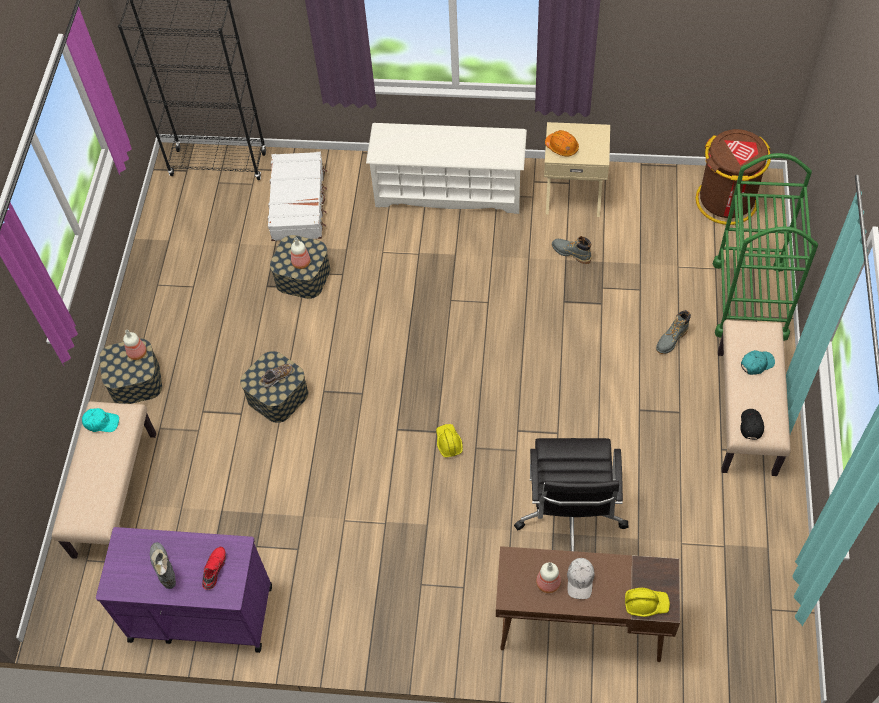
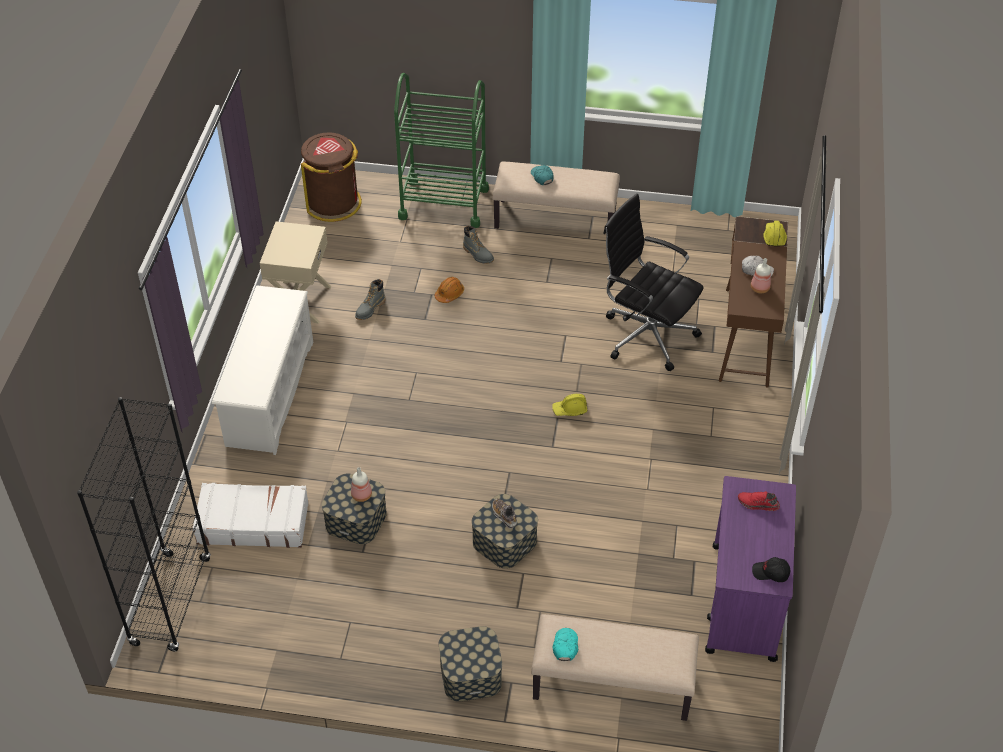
camera: 90 degrees left, 10 degrees down
(137, 352) = (457, 643): bottle -> none
(163, 568) = (758, 543): grey boot -> none
(562, 147) = (295, 255): orange hard hat -> orange hard hat (449, 294)
(570, 515) = (646, 334): black office chair -> black office chair turned 150 degrees counterclockwise
(750, 425) = (599, 188): black cap -> black cap (770, 573)

